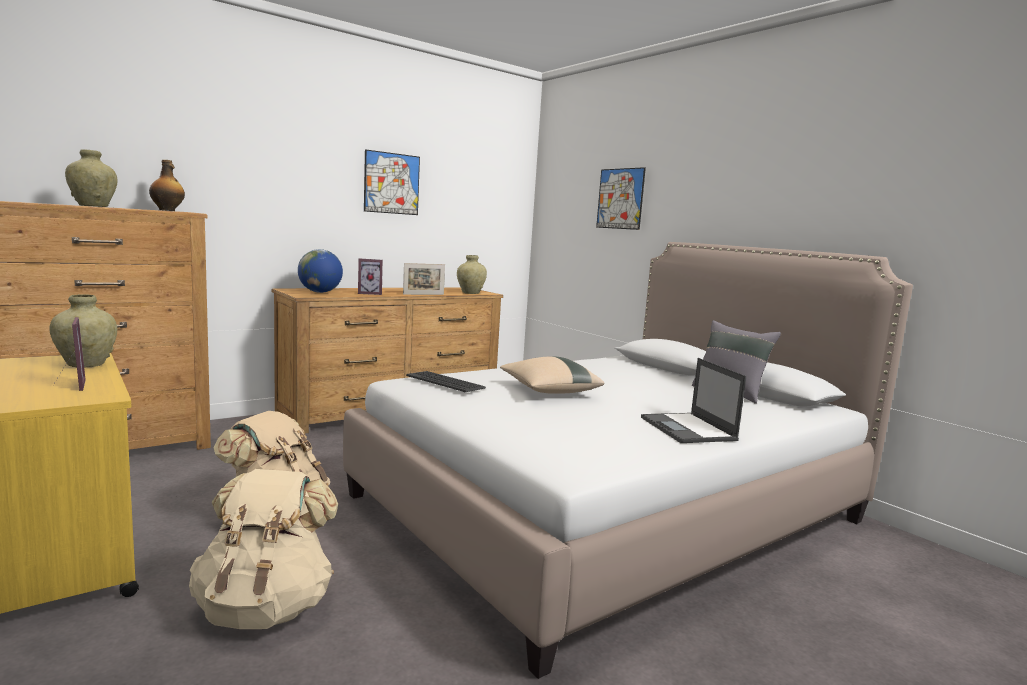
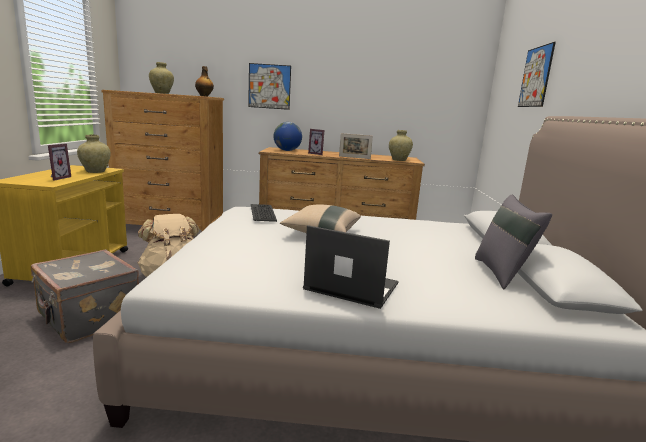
camera: 40 degrees right, 5 degrees up
(265, 607) = (88, 318): beige backpack -> grey suitcase
(391, 183) = (356, 76): picture -> picture (269, 86)
(688, 429) = (350, 286): laptop -> laptop turned 90 degrees clockwise

